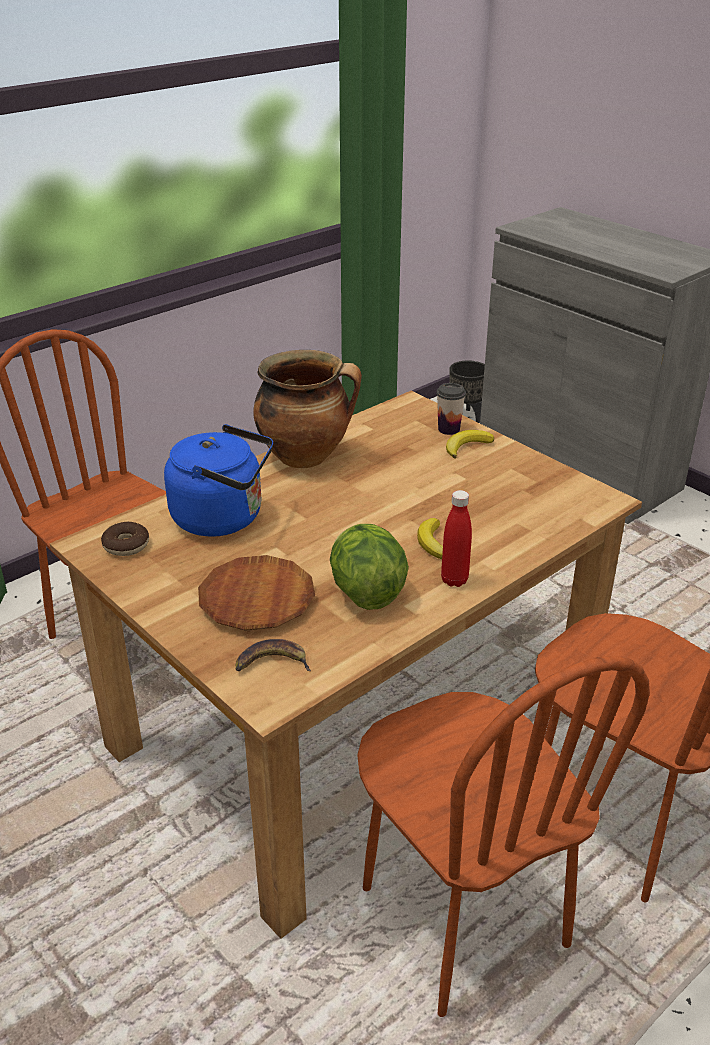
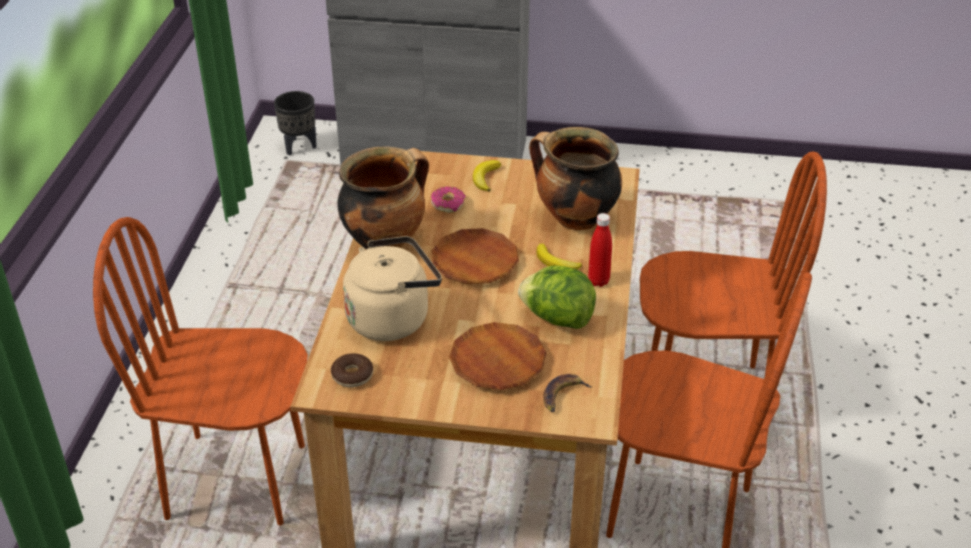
camera: 40 degrees left, 5 degrees up
(223, 518) = (392, 317): blue kettle -> beige kettle
(358, 508) = (475, 262): none -> brown plate
(401, 453) = (448, 204): none -> donut
(449, 429) = (456, 169): cup -> none
(506, 515) = (574, 219): none -> cooking pot

